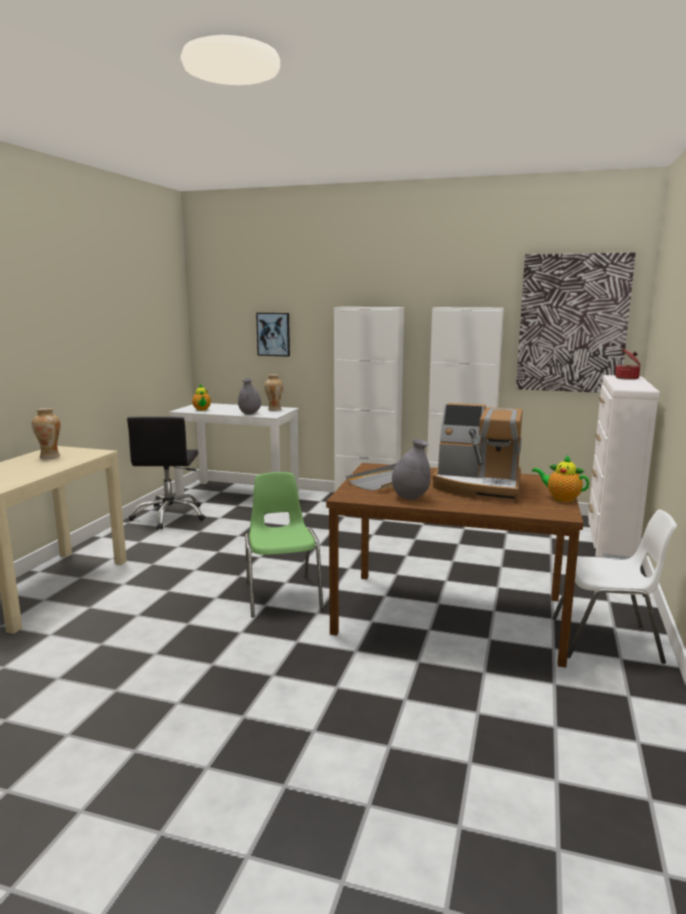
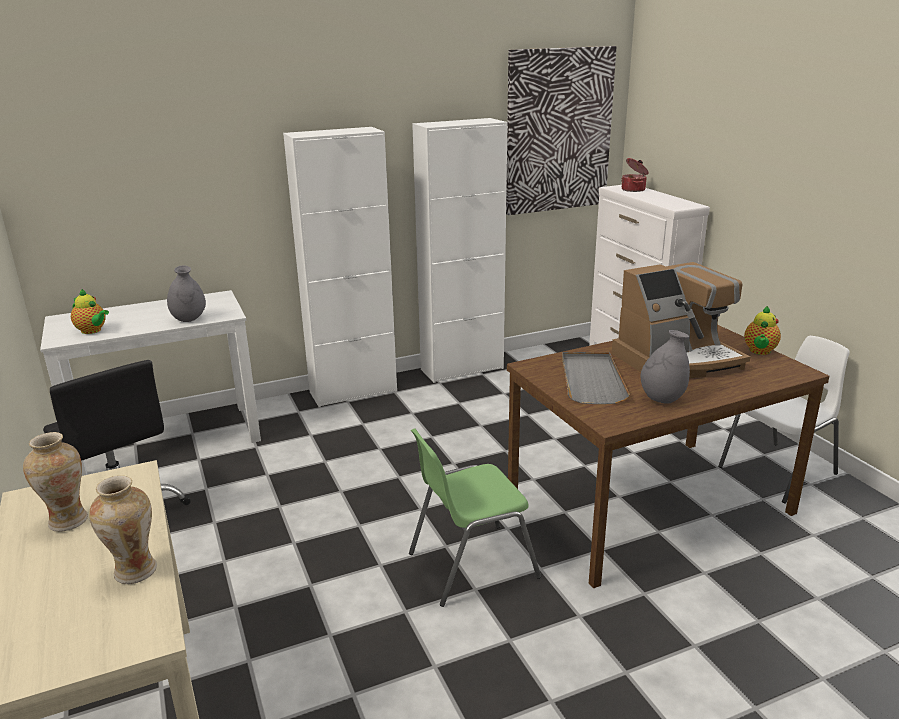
camera: 40 degrees left, 10 degrees up
(273, 334) = (170, 185): picture -> none
(274, 409) = (206, 302): vase -> vase (134, 572)
(282, 594) = (470, 565): green chair -> green chair turned 60 degrees counterclockwise
(560, 498) = (759, 351): teapot -> teapot turned 60 degrees counterclockwise

